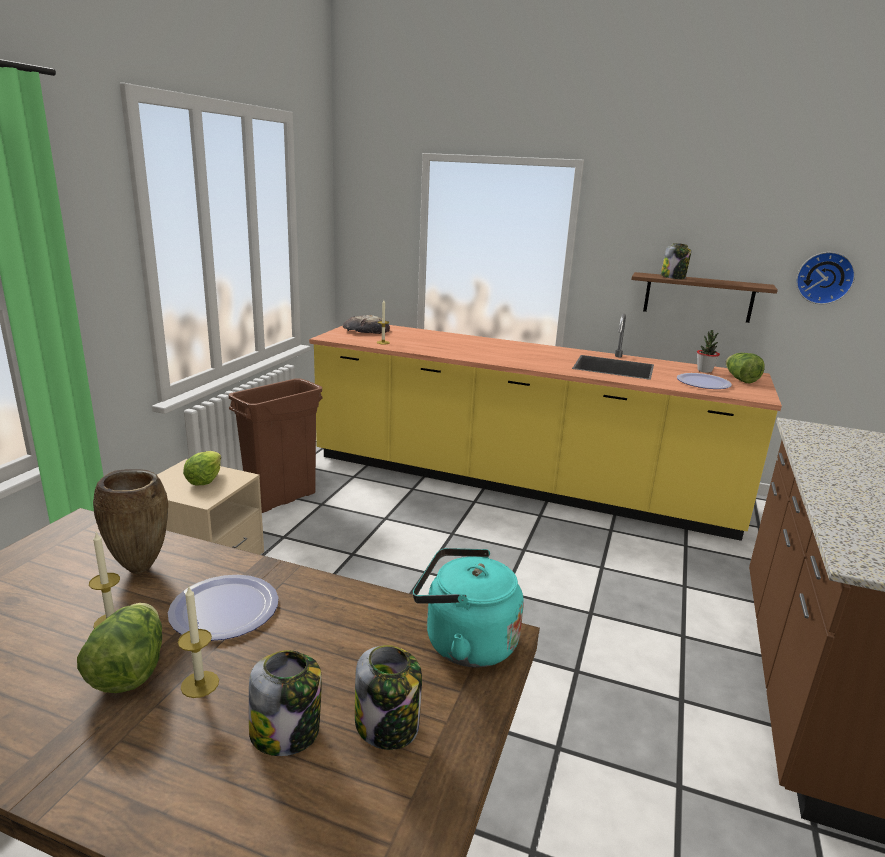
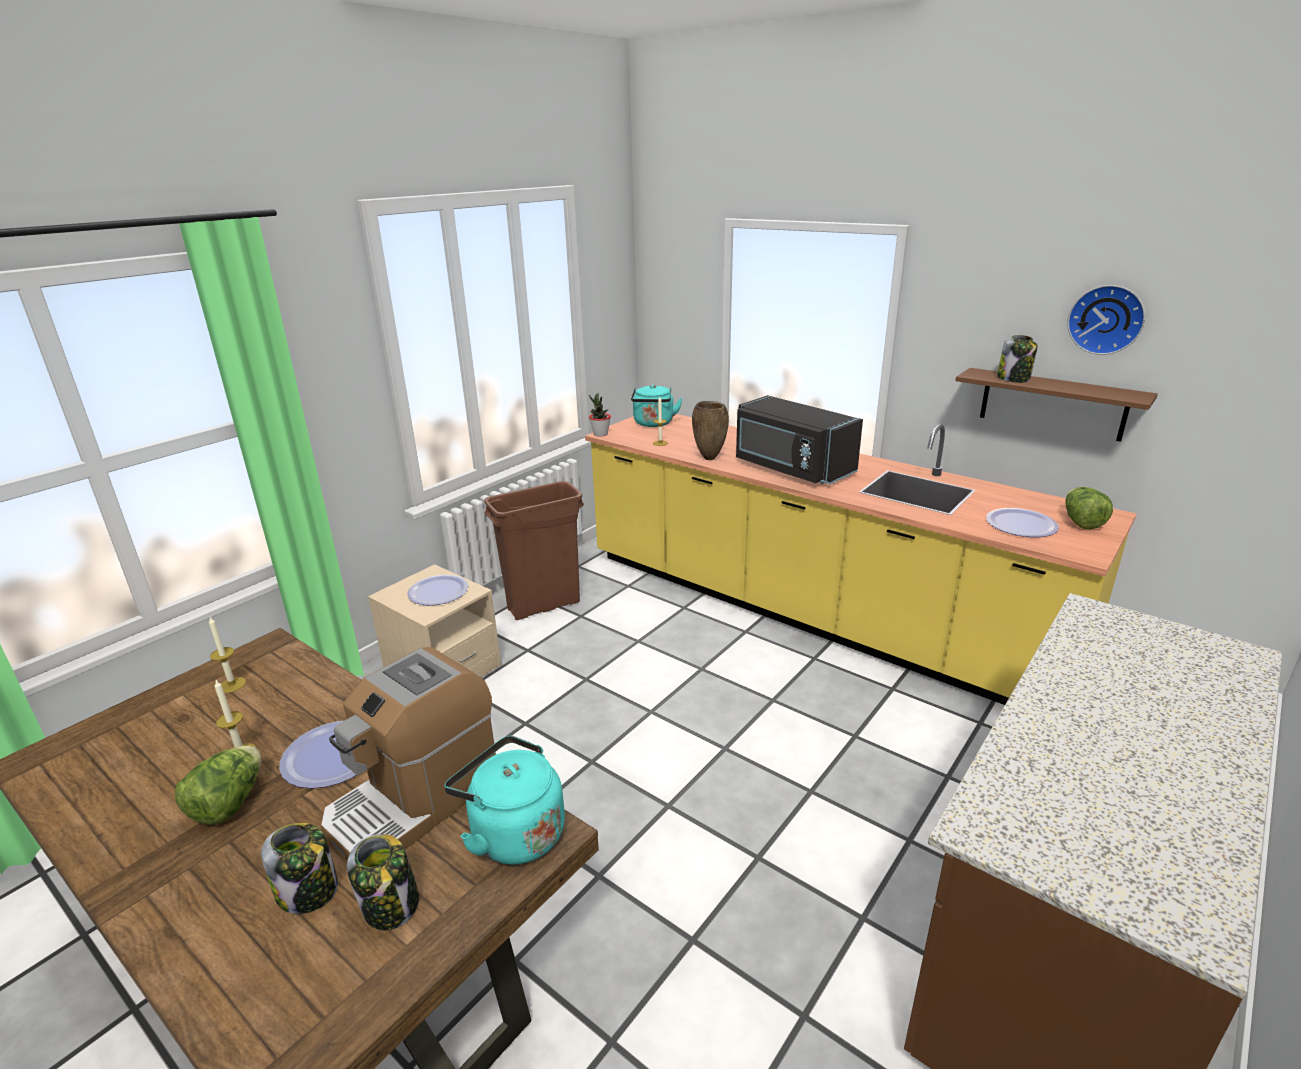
camera: 20 degrees right, 5 degrees up
(142, 569) = (292, 701): brown vase -> brown vase (710, 458)
(200, 684) = (271, 828): candle -> candle (232, 685)
(204, 480) = (438, 592): lettuce -> plate
(345, 633) = (415, 800): none -> coffee machine
(366, 330) = (653, 424): bread -> turquoise kettle
(507, 355) = (791, 468): none -> black microwave
(704, 371) = (1040, 504): potted plant -> potted plant (600, 434)
(824, 277) = (1232, 388): wall clock -> wall clock (1106, 319)

